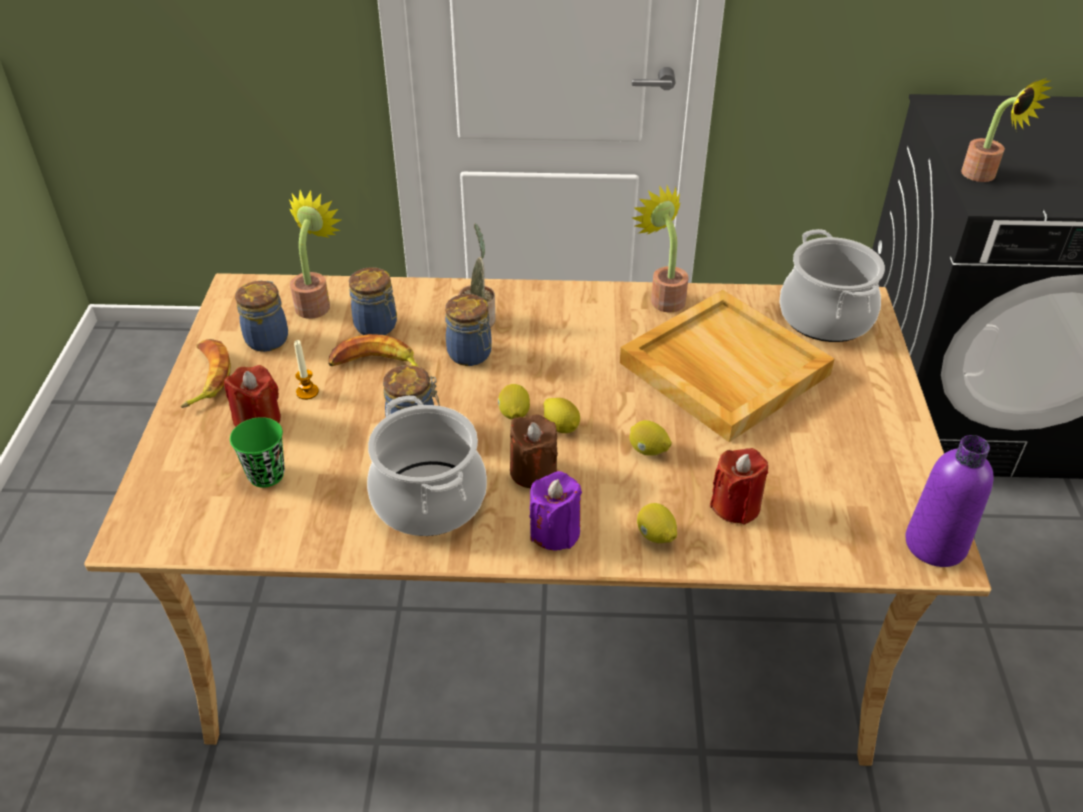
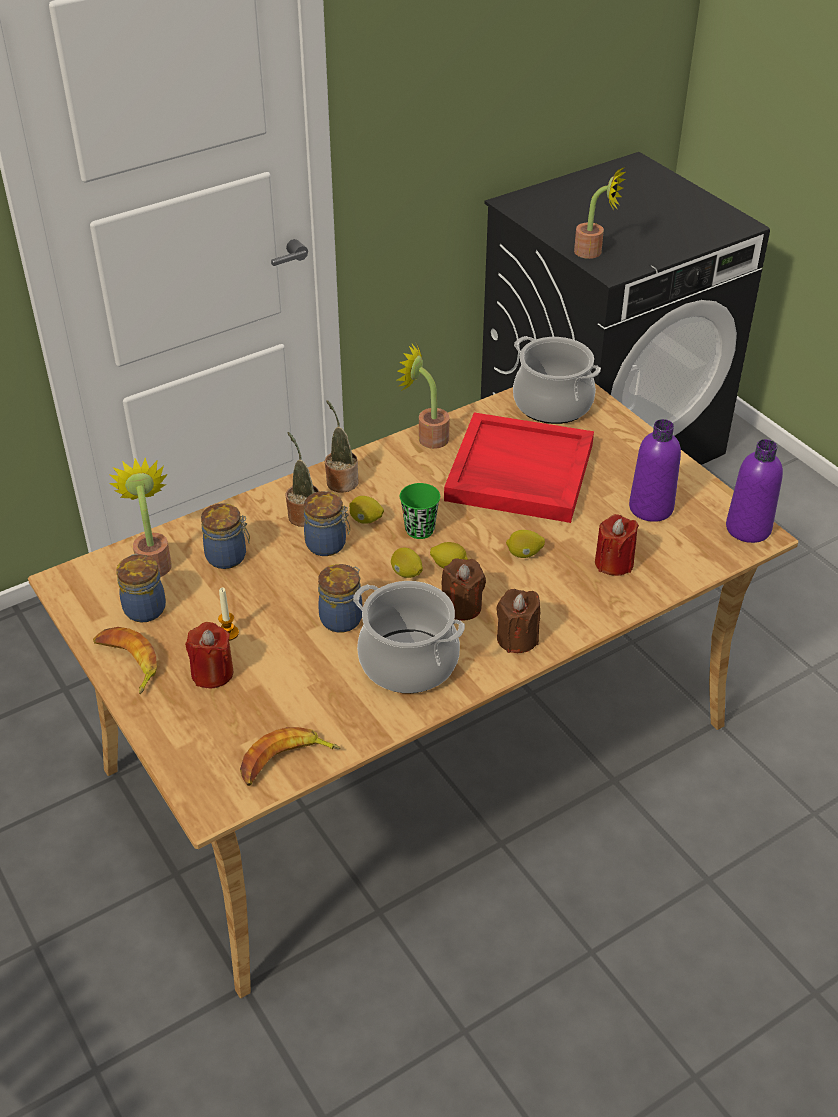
camera: 35 degrees left, 0 degrees up
(266, 475) = (267, 708): green cup -> green cup (419, 530)
(375, 364) = (260, 587): banana -> banana (285, 762)
(542, 303) = (341, 481): none -> potted plant
(555, 532) = (517, 639): purple candle -> brown candle
(655, 536) = (583, 608): lemon -> lemon (366, 520)
(722, 368) = (518, 473): beige tray -> red tray
(835, 467) = (651, 508): none -> purple bottle

